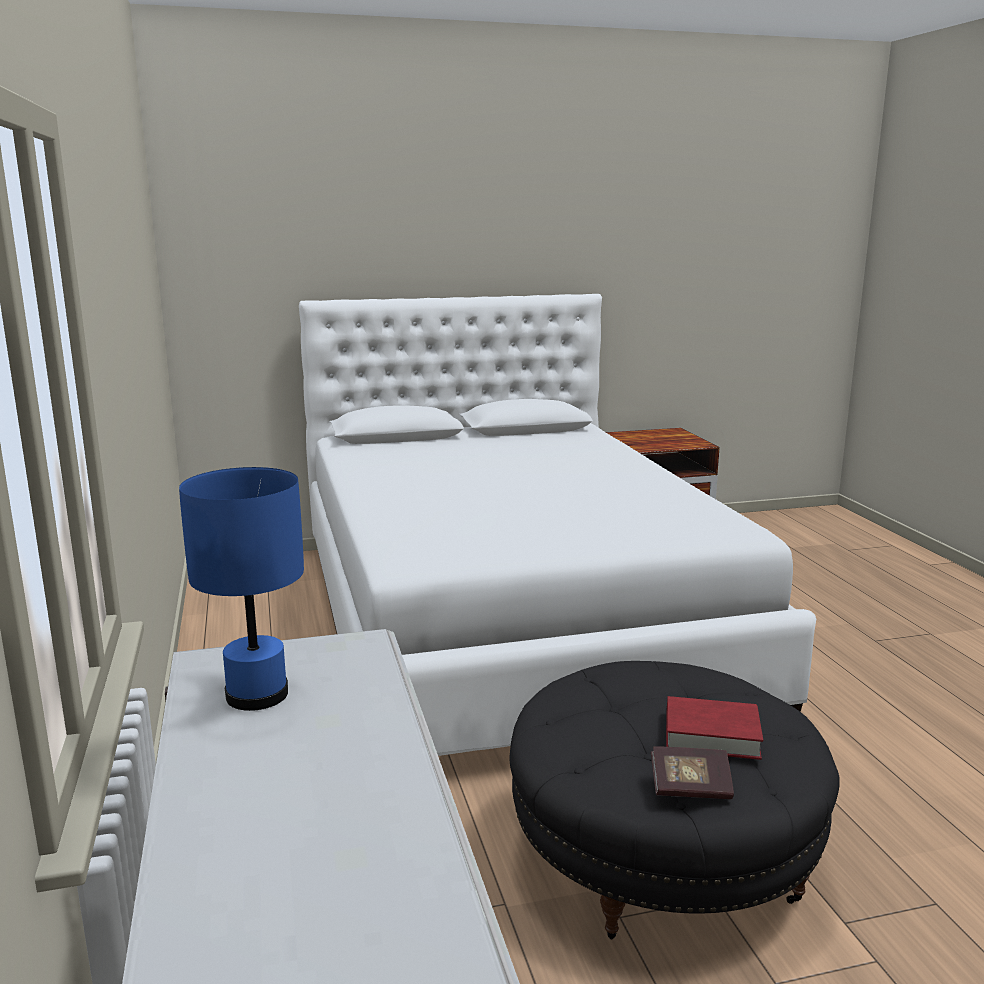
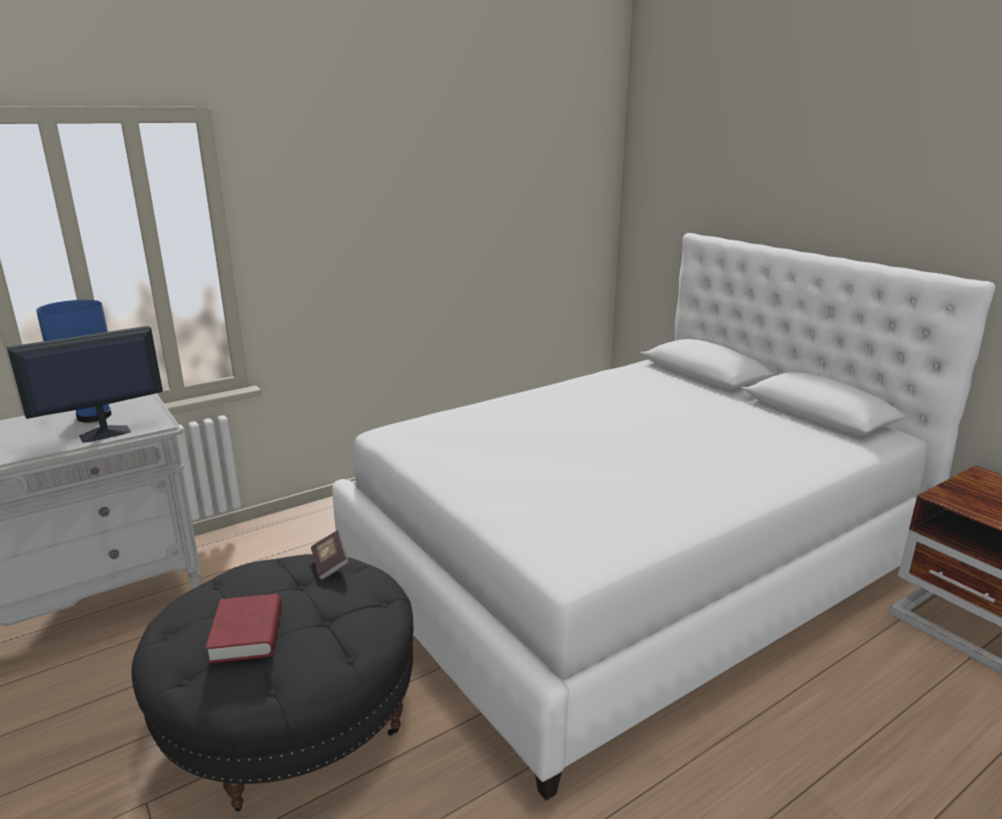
camera: 70 degrees right, 5 degrees up
(363, 681) = (103, 434): none -> monitor
(690, 788) = (175, 633): book -> book (330, 564)

